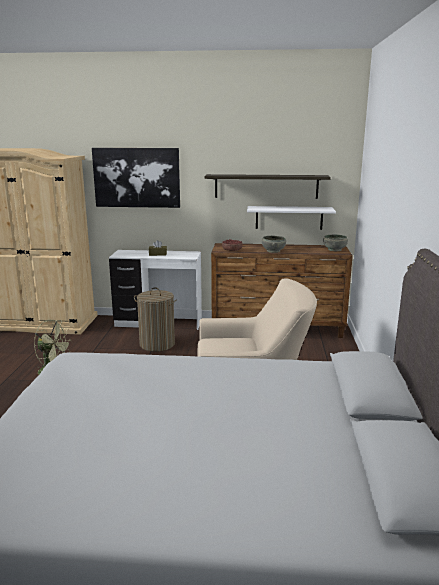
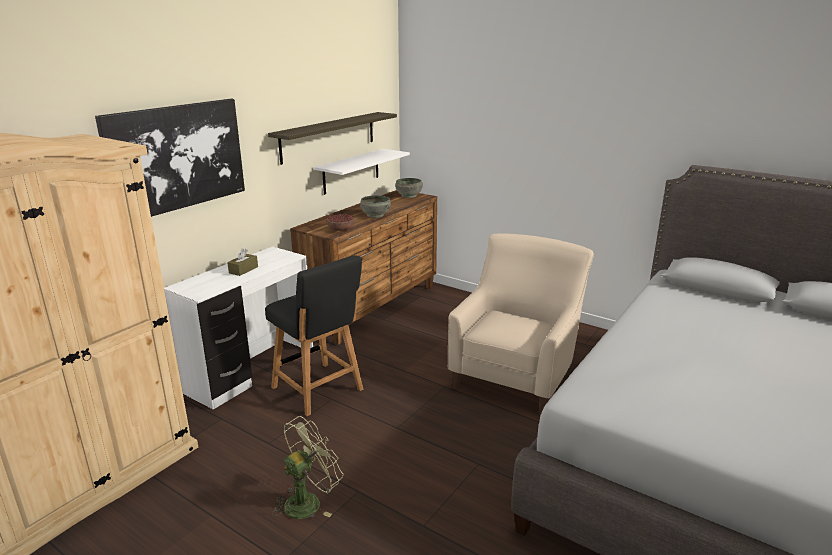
camera: 60 degrees left, 5 degrees up
(157, 344) = (319, 390): laundry basket -> black chair

